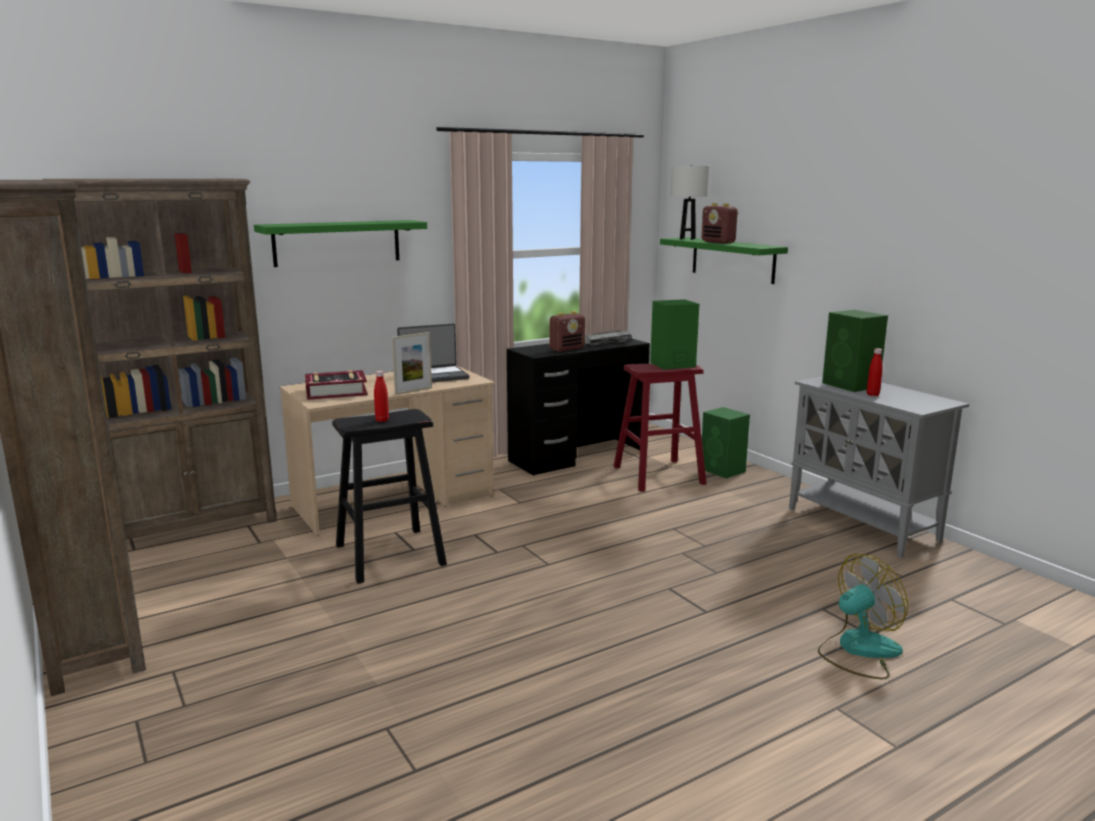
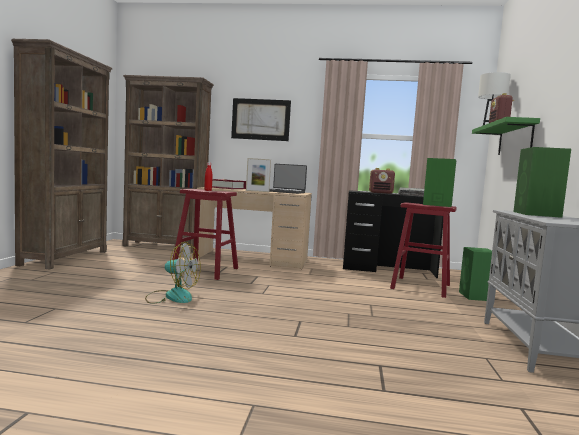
camera: 40 degrees right, 10 degrees down
(337, 243) = (260, 119): green shelf -> picture
(389, 555) = (205, 271): black stool -> red stool
(858, 650) = (350, 392): fan -> fan (172, 296)
(872, 394) = (538, 216): red bottle -> none

